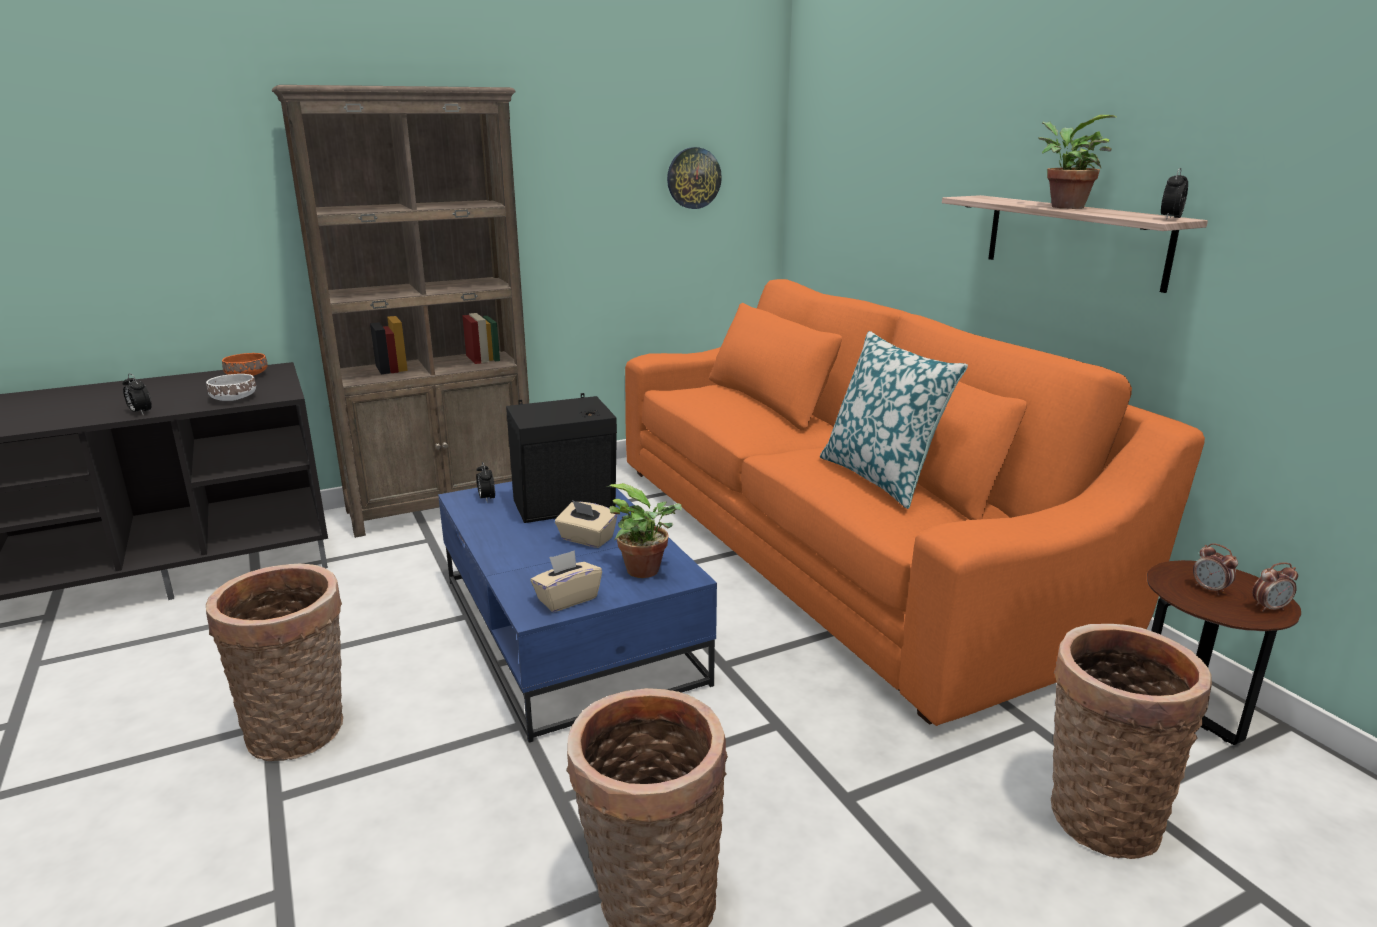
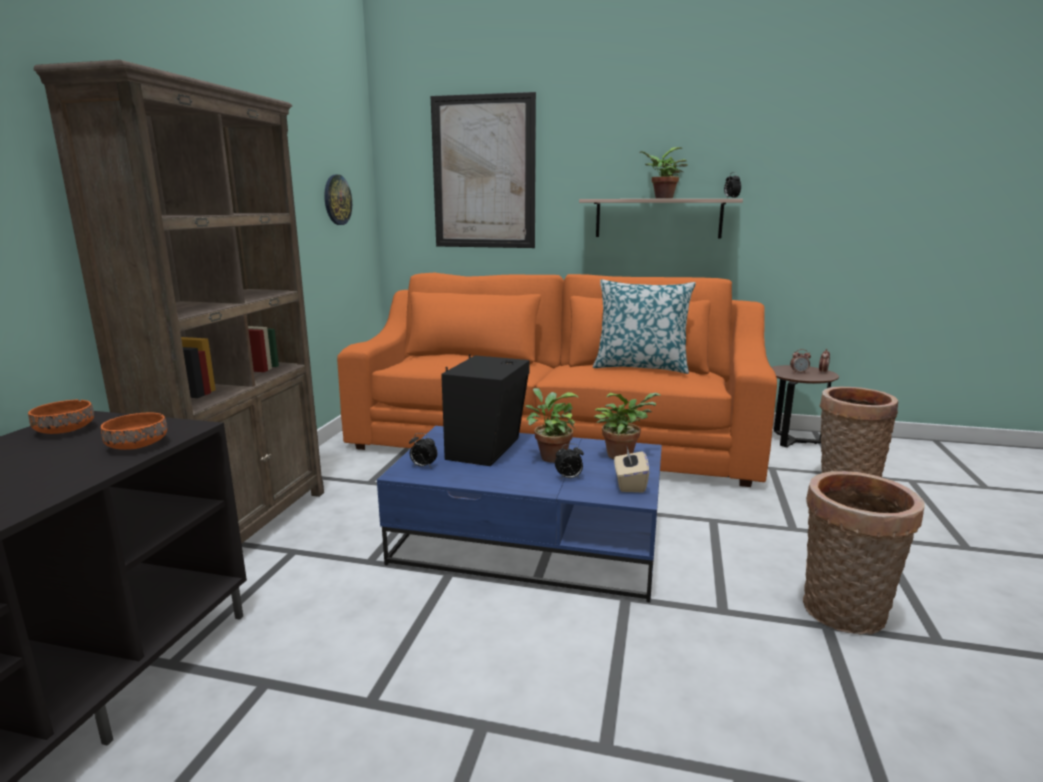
camera: 50 degrees left, 5 degrees down
(140, 412) = (51, 491): alarm clock -> alarm clock (569, 478)
(233, 398) = (136, 445): white bowl -> orange bowl
(301, 732) = (519, 707): basket -> none
(586, 539) = (550, 457): beige tissue box -> potted plant
(878, 145) = (483, 173): none -> picture

